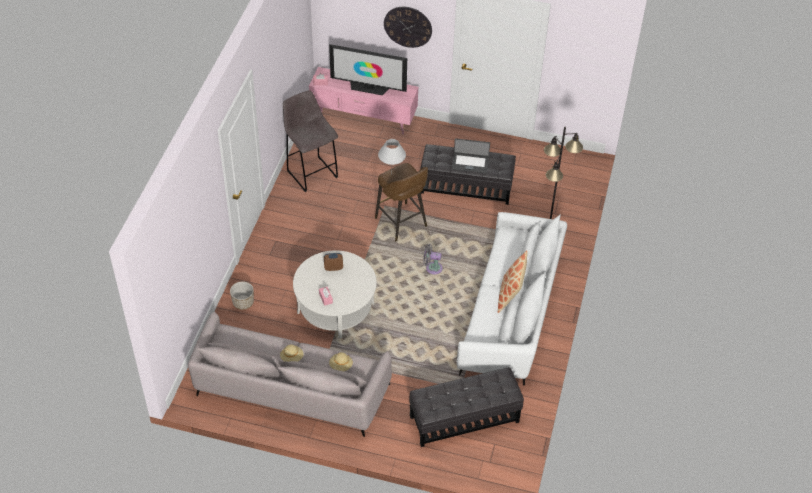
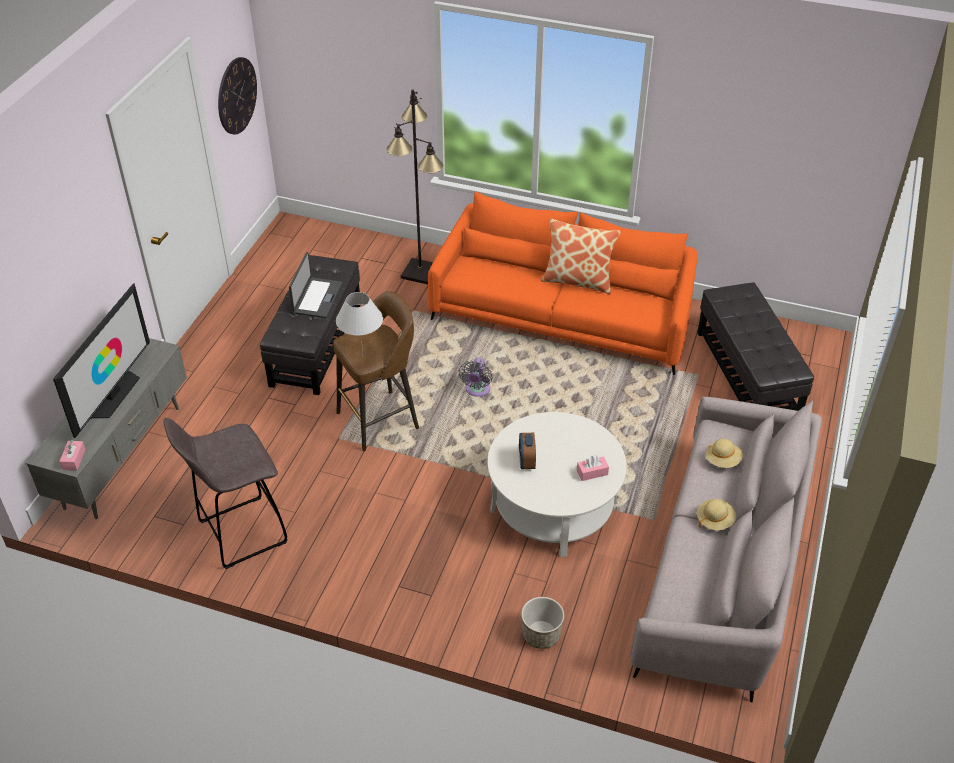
camera: 85 degrees left, 5 degrees down
(364, 119) = (124, 457): pink tv stand -> grey tv stand
(408, 26) = (84, 251): wall clock -> wall clock (237, 95)
(511, 312) = (562, 317): white sofa -> orange sofa

